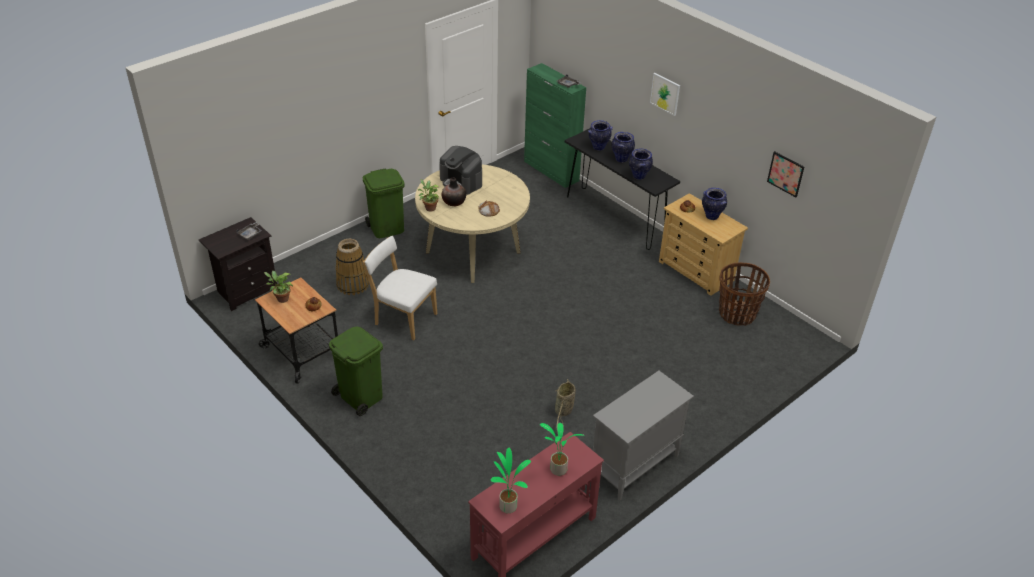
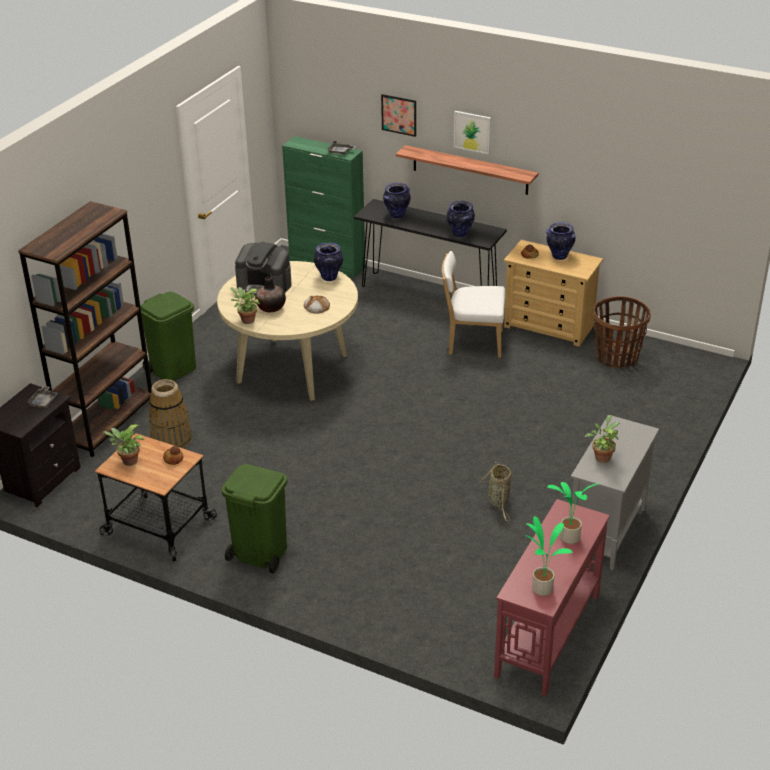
camera: 20 degrees left, 5 degrees down
(316, 258) = (107, 422): none -> brown bookcase
(403, 318) = (256, 458): white chair -> white chair (472, 342)
(621, 159) = (429, 221): vase -> vase (329, 277)
(629, 406) = (602, 457): none -> potted plant
(660, 125) = (470, 170): none -> shelf
(785, 174) = (640, 184): picture -> picture (399, 115)

